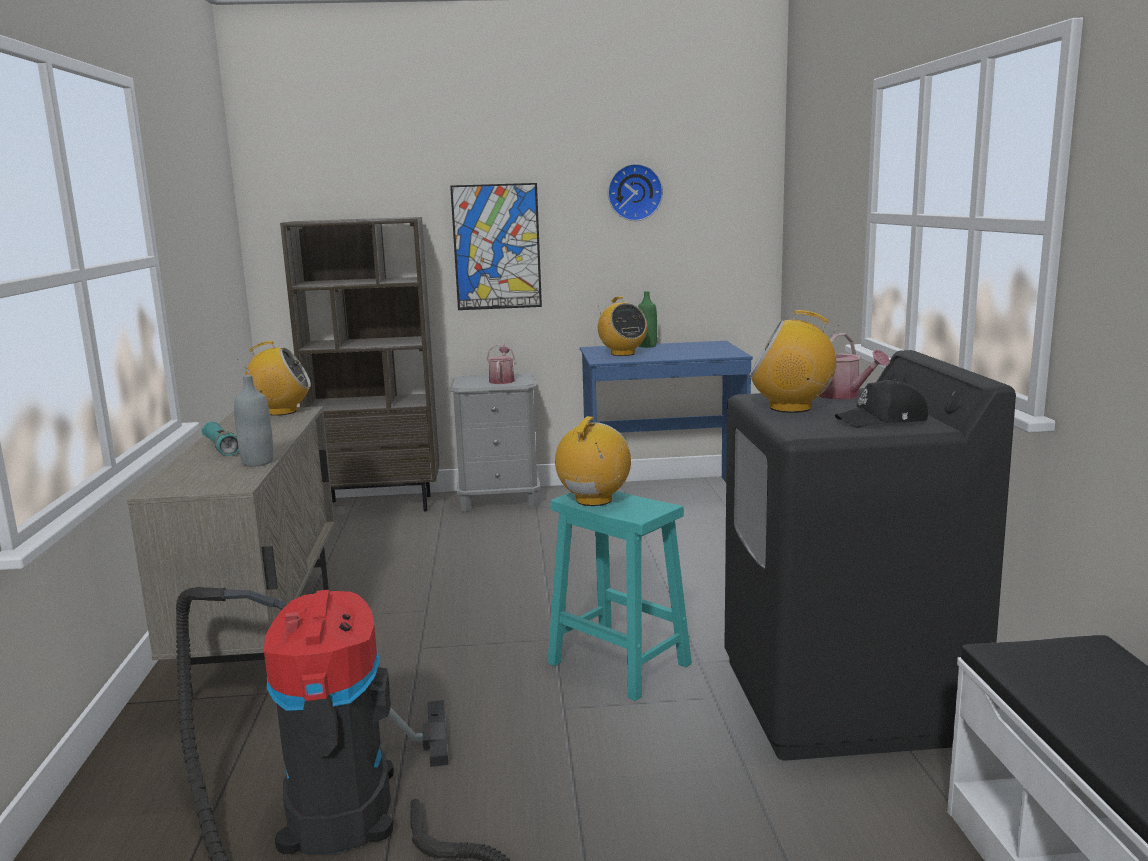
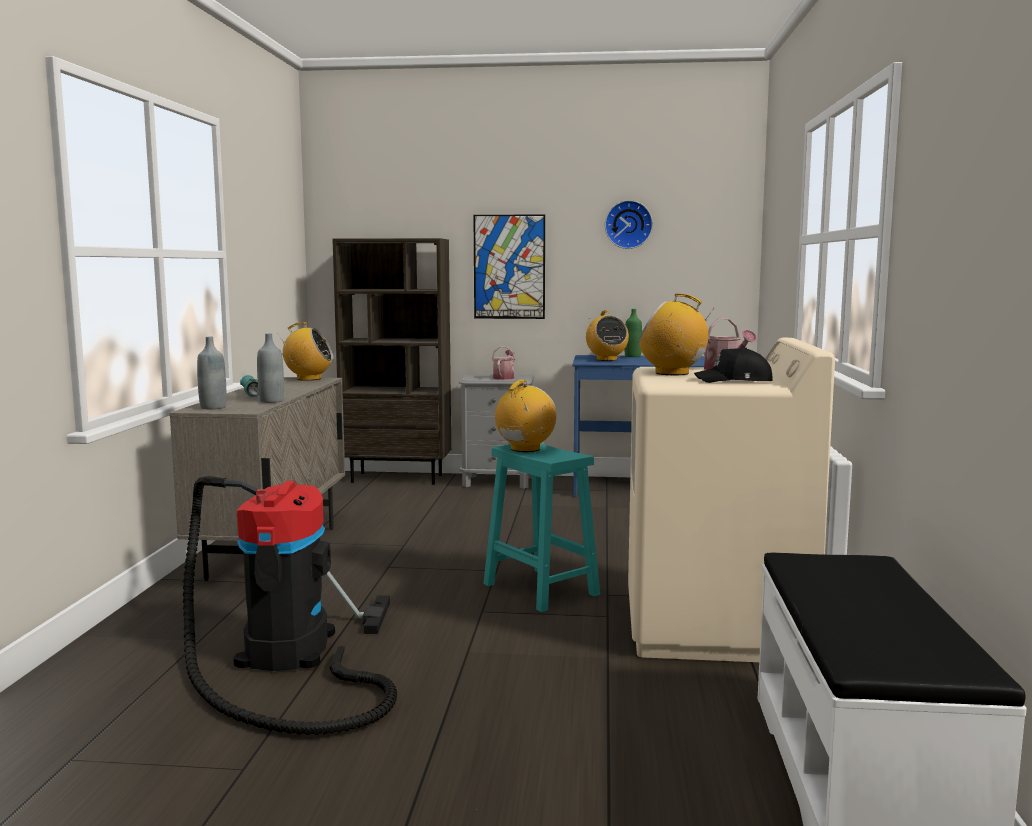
camera: 10 degrees right, 5 degrees down
(184, 483) = (213, 407): none -> grey bottle
(844, 699) = (715, 627): black washing machine -> beige washing machine

